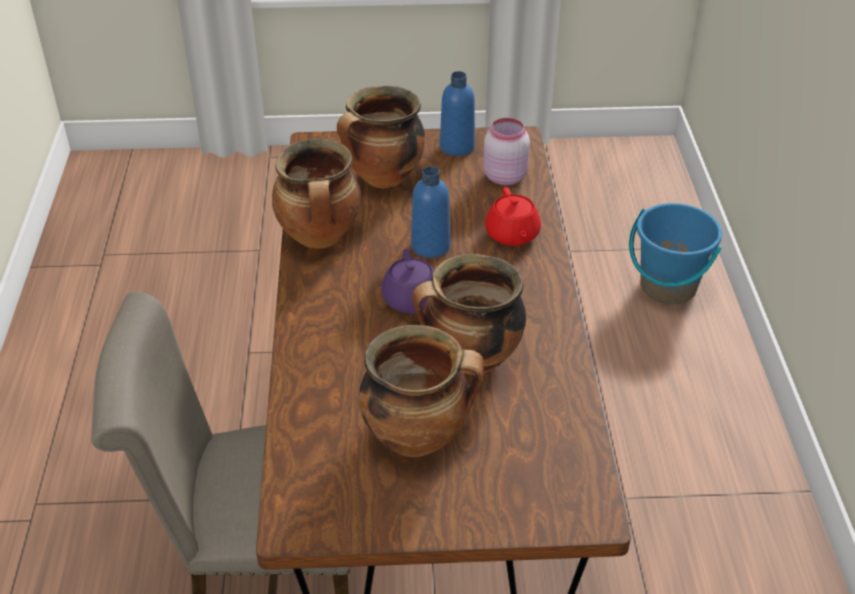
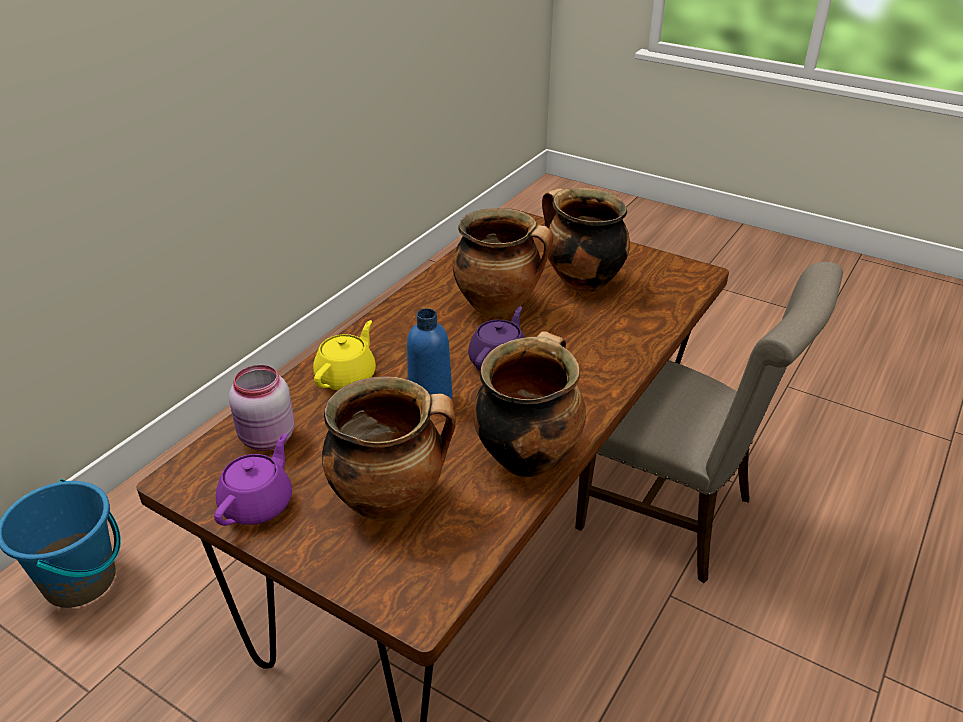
camera: 145 degrees left, 5 degrees down
(457, 147) = (258, 504): blue bottle -> purple teapot
(512, 235) = (347, 377): red teapot -> yellow teapot

